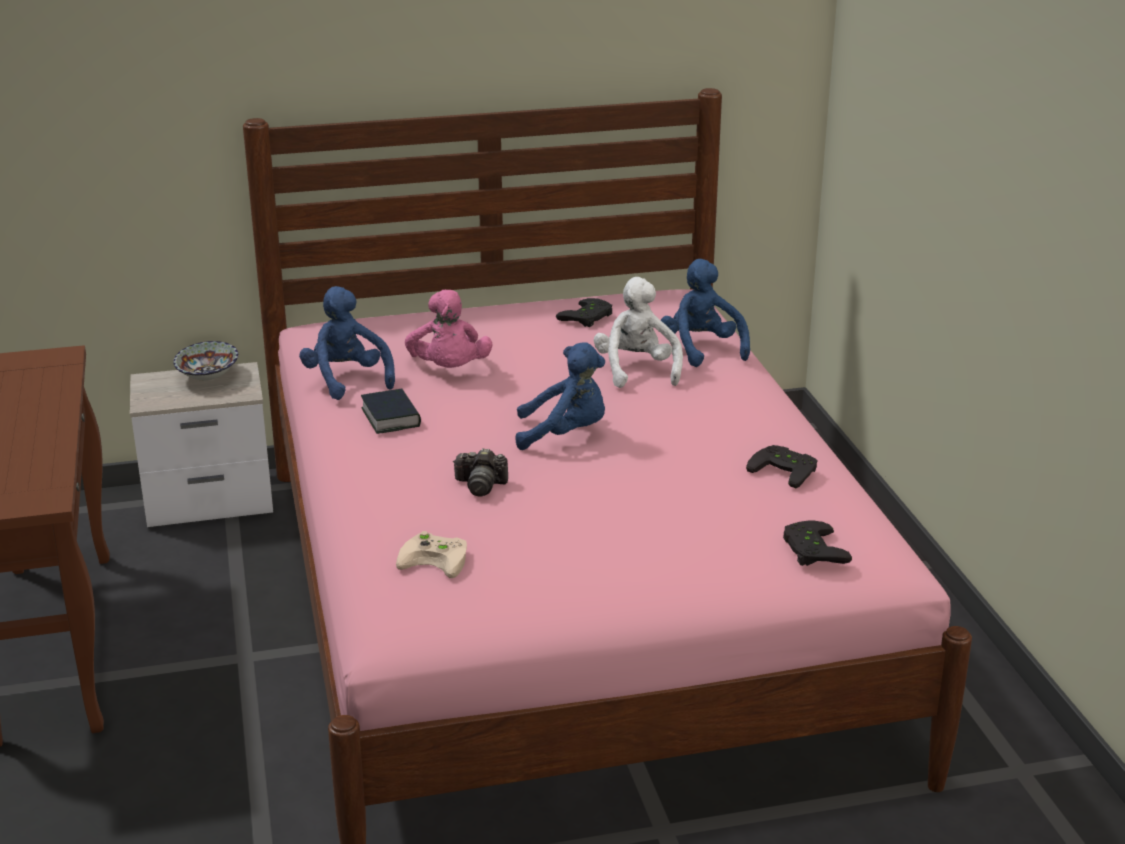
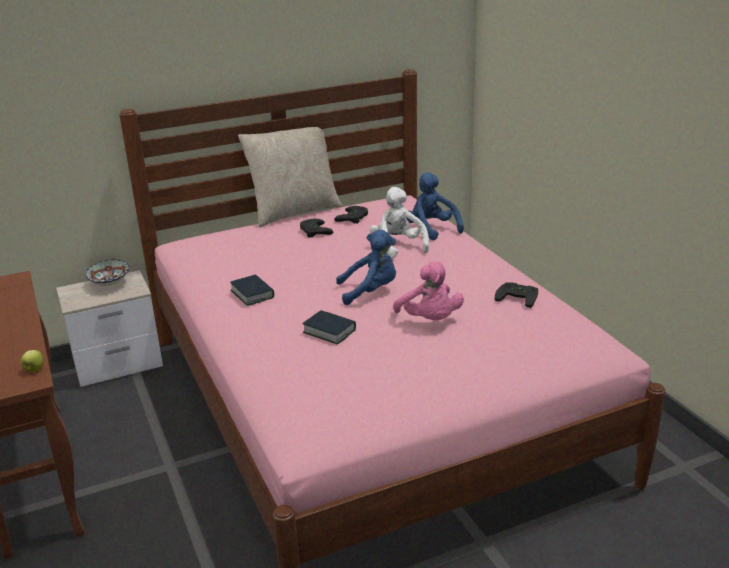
camera: 10 degrees left, 0 degrees up
(53, 486) = (34, 370): none -> apple
(346, 380) = (213, 273): blue plush toy -> none
(437, 559) = (319, 385): beige game controller -> none
(449, 370) = (279, 259): pink plush toy -> pink plush toy (429, 320)
(480, 485) = (329, 331): camera -> book
(502, 298) = (294, 212): none -> beige pillow
(810, 549) = (557, 346): black game controller -> black game controller (313, 231)

